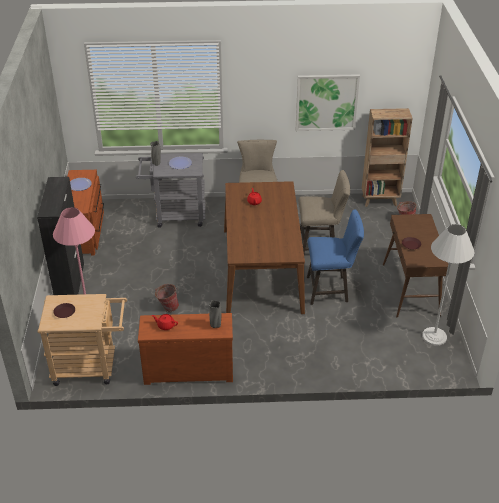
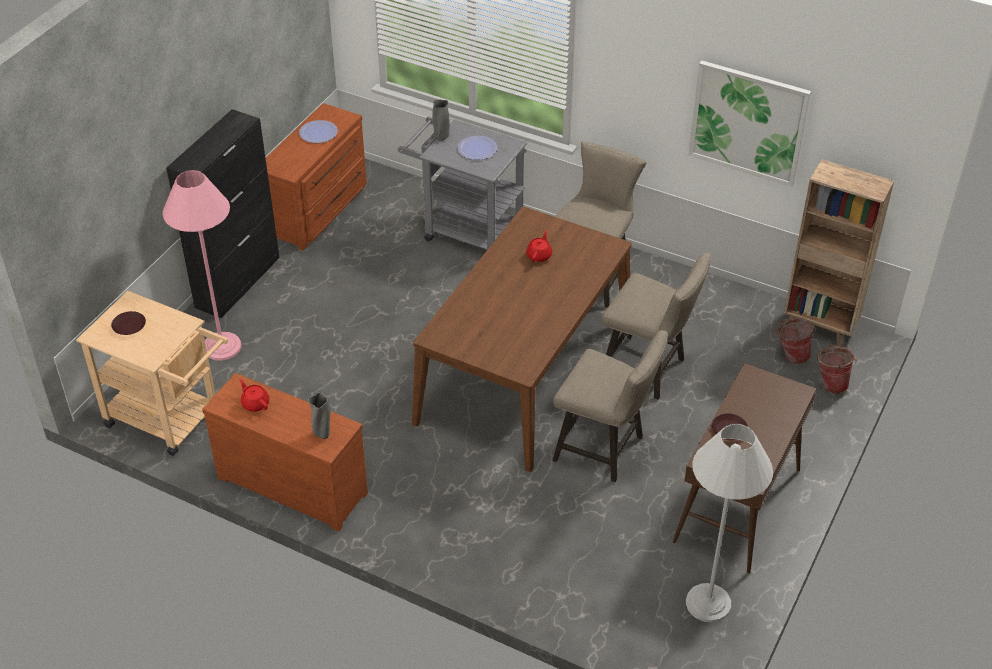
camera: 30 degrees right, 5 degrees up
(167, 307) = (339, 374): bucket -> bucket (791, 355)
(331, 290) = (605, 450): blue stool -> beige stool

